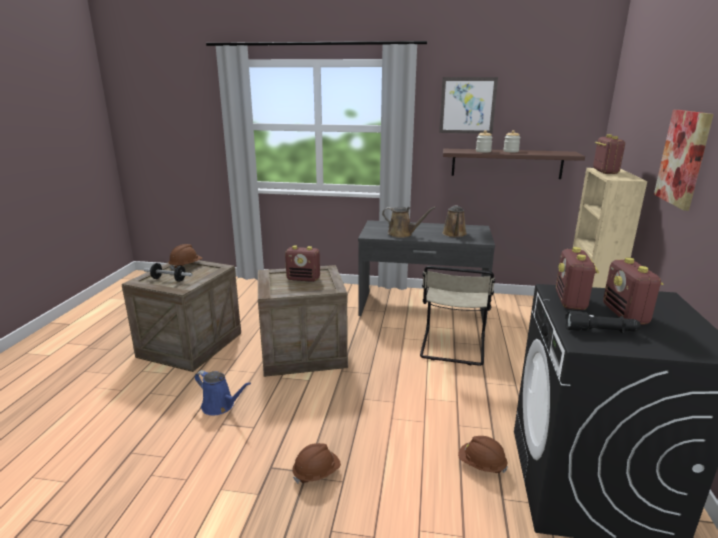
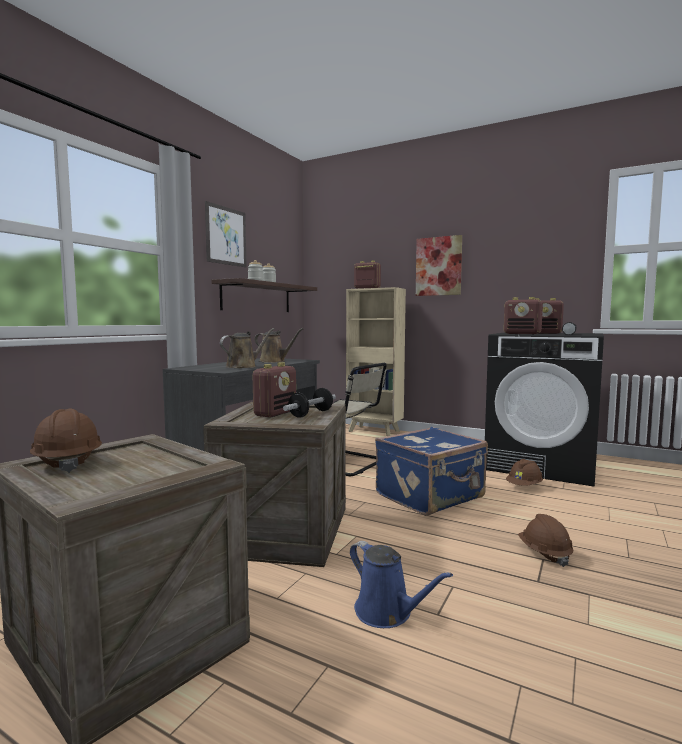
camera: 70 degrees left, 15 degrees down
(169, 279) = (125, 475): dumbbell -> dumbbell (311, 414)
(220, 406) = (387, 613): blue watering can -> blue watering can turned 90 degrees clockwise
(404, 404) = (431, 496): none -> blue suitcase

